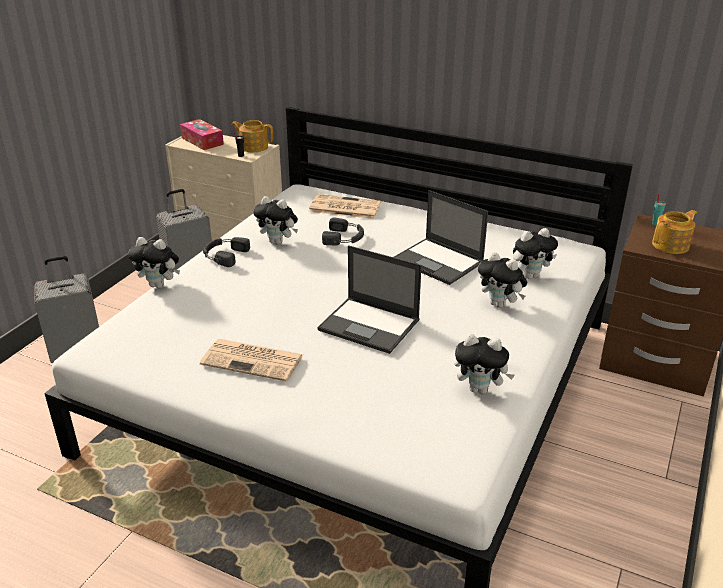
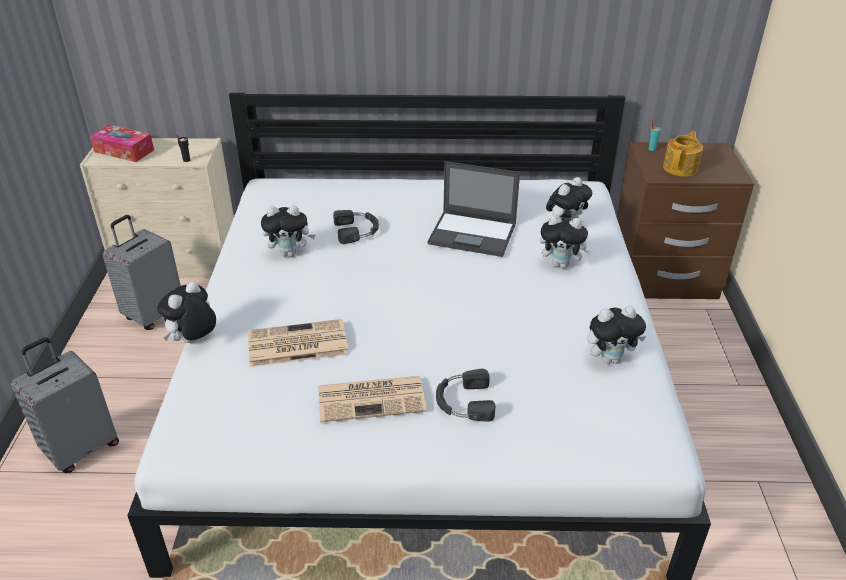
camera: 25 degrees left, 5 degrees up
(159, 285) = (193, 341): plush toy -> plush toy turned 135 degrees clockwise
(224, 255) = (241, 284): black headphones -> black headphones (463, 401)
(253, 147) = (193, 146): teapot -> none
(344, 207) = (330, 196): newspaper -> newspaper (296, 344)
(370, 325) = (460, 322): laptop -> none

